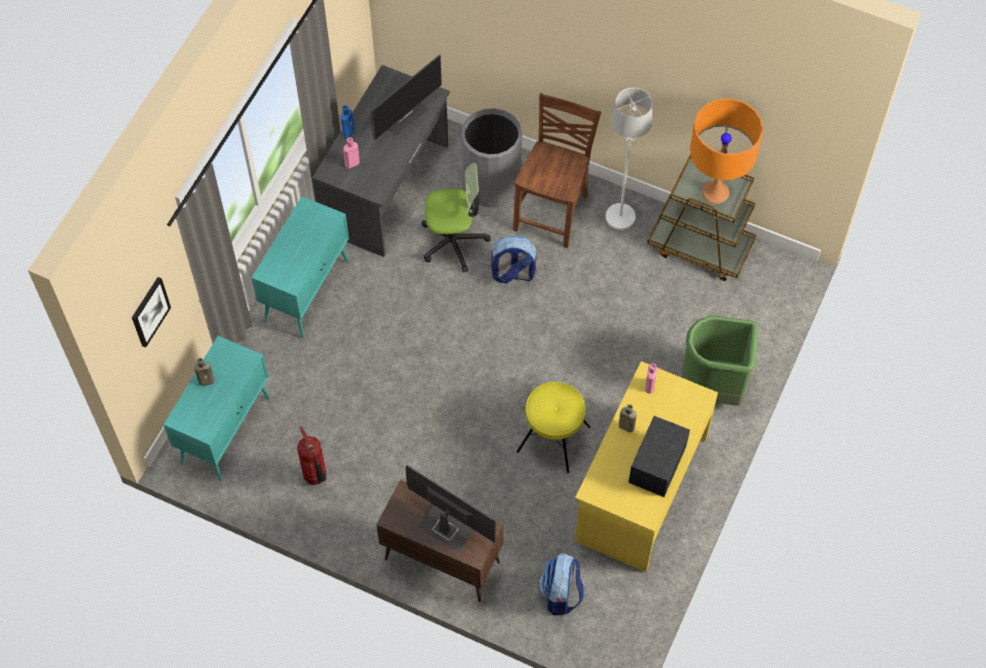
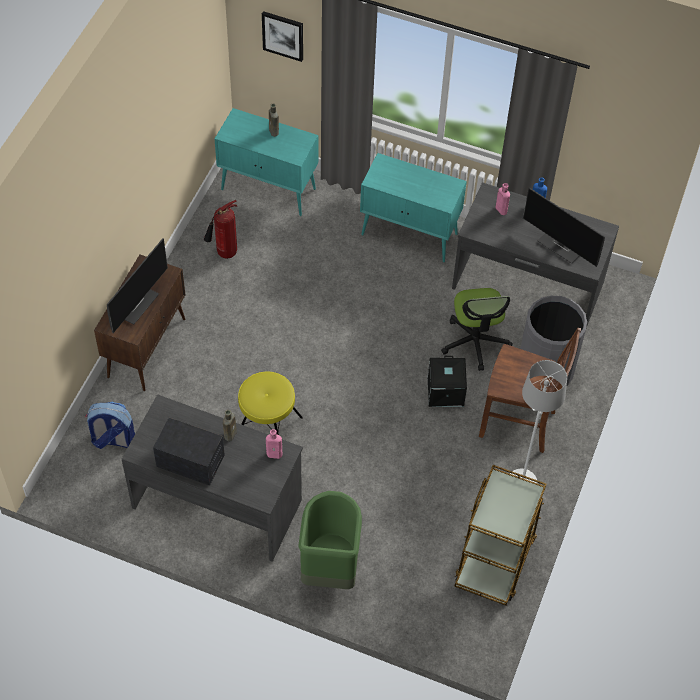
camera: 85 degrees right, 5 degrees down
(512, 273) = (444, 391): backpack -> black storage box
(639, 488) = (217, 502): yellow desk -> grey desk
(715, 192) = (504, 510): orange table lamp -> none

